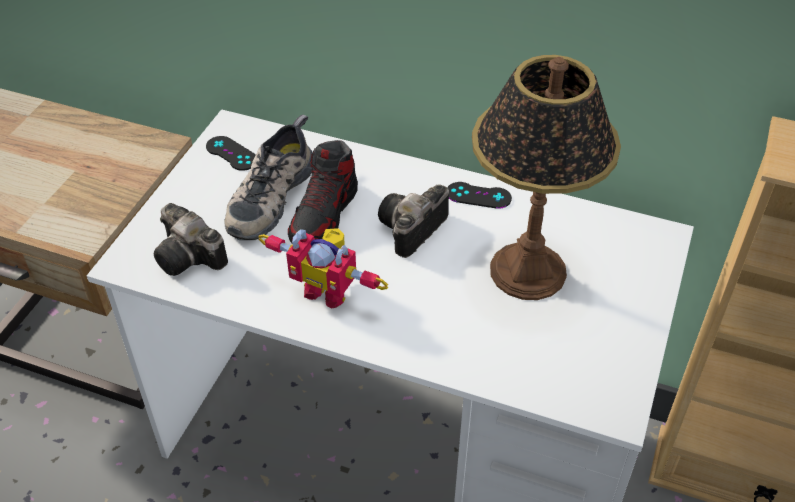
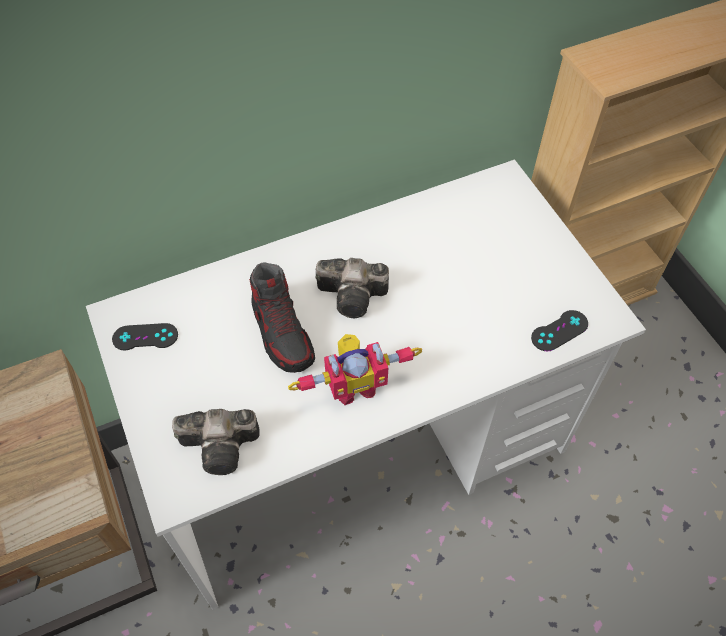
camera: 45 degrees left, 10 degrees up
(269, 195) = (219, 348): shoe -> none
(410, 231) = (355, 296): camera -> camera turned 75 degrees counterclockwise
(478, 195) = (367, 234): black game controller -> black game controller (559, 331)
(527, 272) = (461, 266): table lamp -> none

